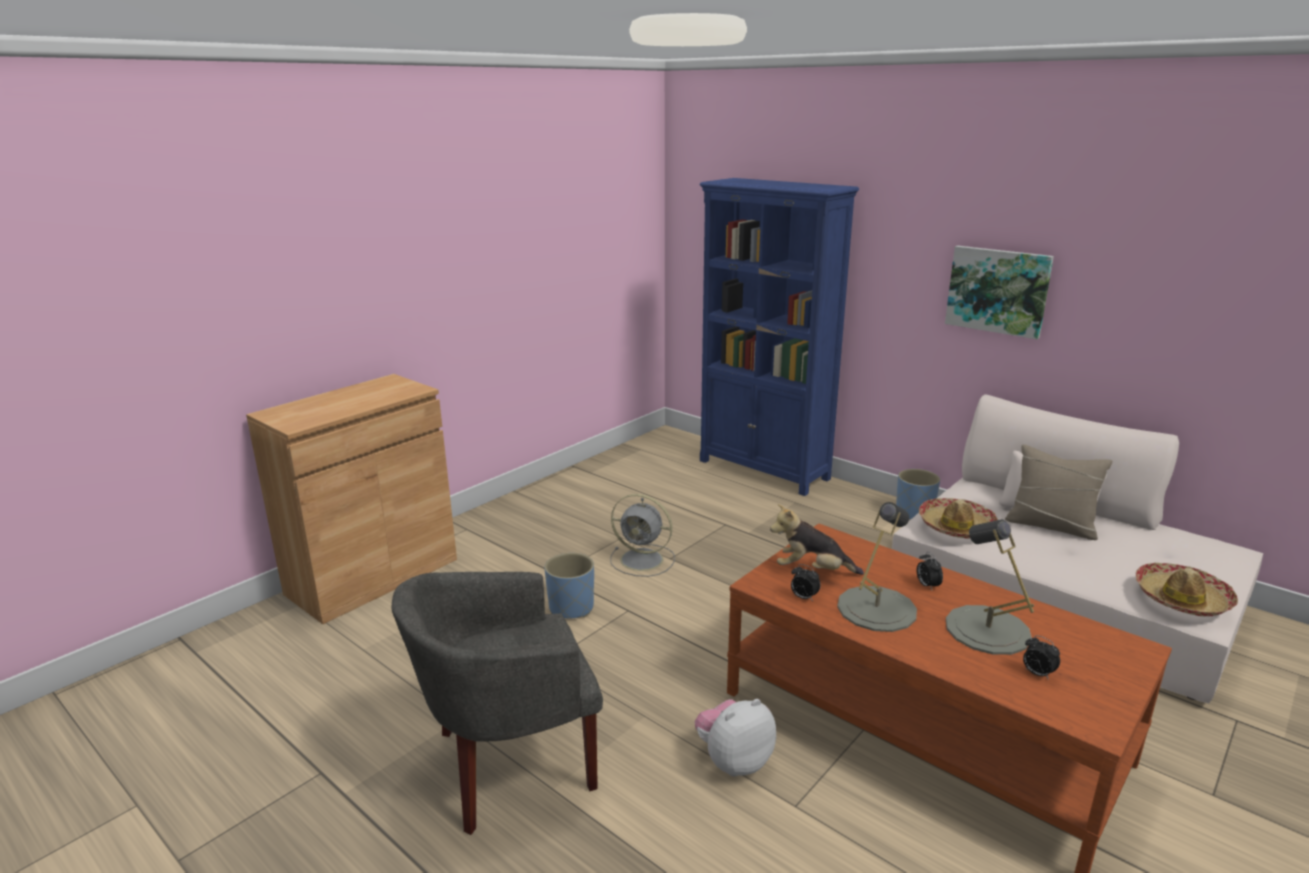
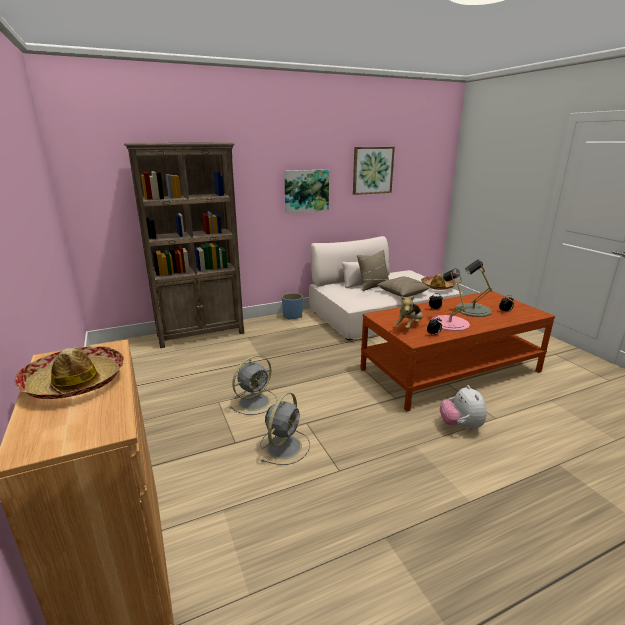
camera: 65 degrees left, 0 degrees up
(509, 764) = (442, 518): grey armchair -> none
(571, 607) = (284, 445): blue planter -> grey fan
(764, 470) = (201, 334): blue bookcase -> brown bookcase
(876, 608) = (449, 323): grey table lamp -> pink table lamp
(956, 526) = (360, 299): hat -> hat (75, 382)
(1064, 563) = (402, 293): none -> beige pillow
(1180, 275) = (372, 170): none -> picture

